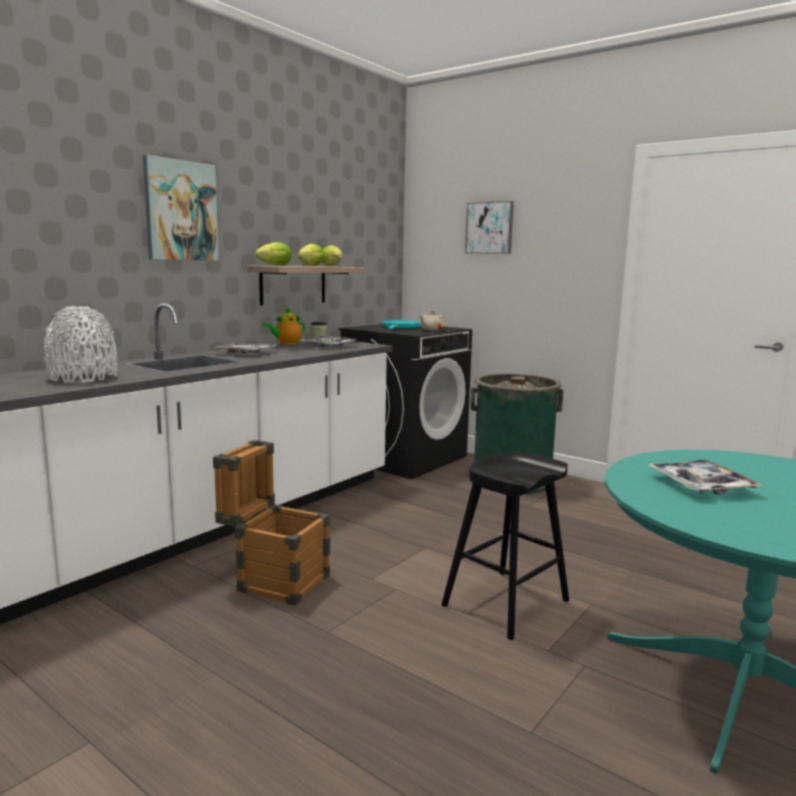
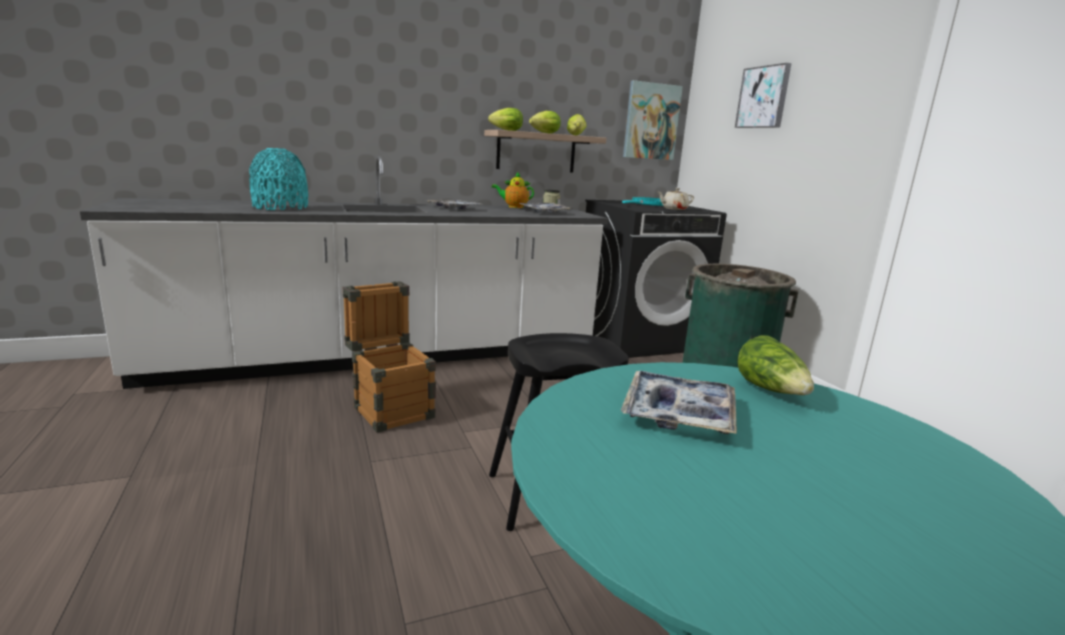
camera: 30 degrees right, 5 degrees up
(83, 377) = (280, 207): white vase -> turquoise vase
(180, 211) = (416, 75): picture -> picture (651, 121)
(709, 460) = (771, 391): none -> lettuce

